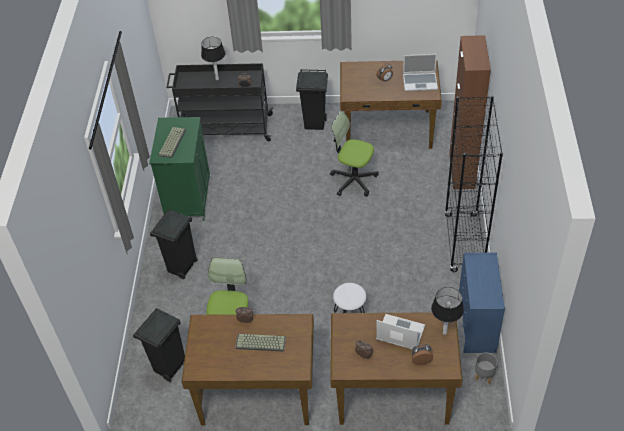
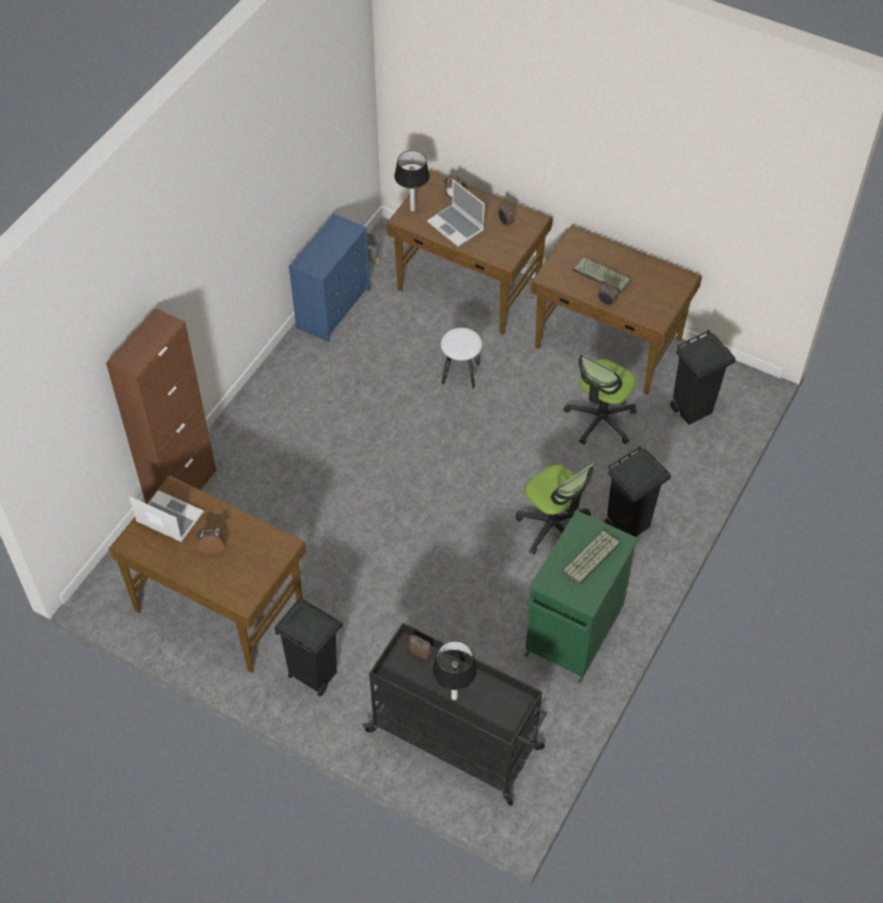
camera: 155 degrees left, 5 degrees up
(353, 180) = (330, 546): office chair -> office chair (553, 526)
(464, 243) = (267, 396): black bookcase -> none

